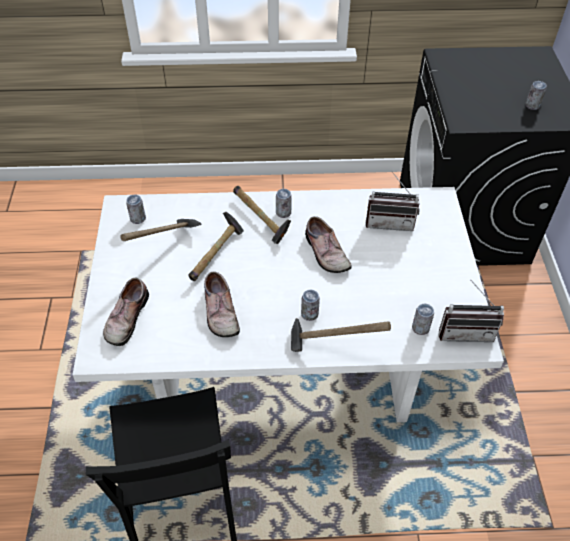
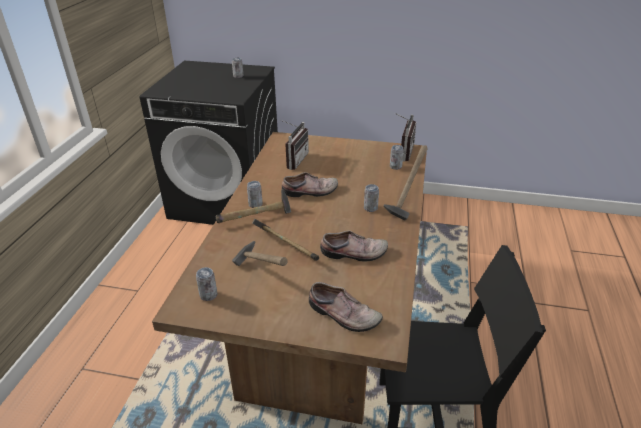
camera: 75 degrees left, 15 degrees down
(285, 368) = (320, 324): white dining table -> brown dining table

